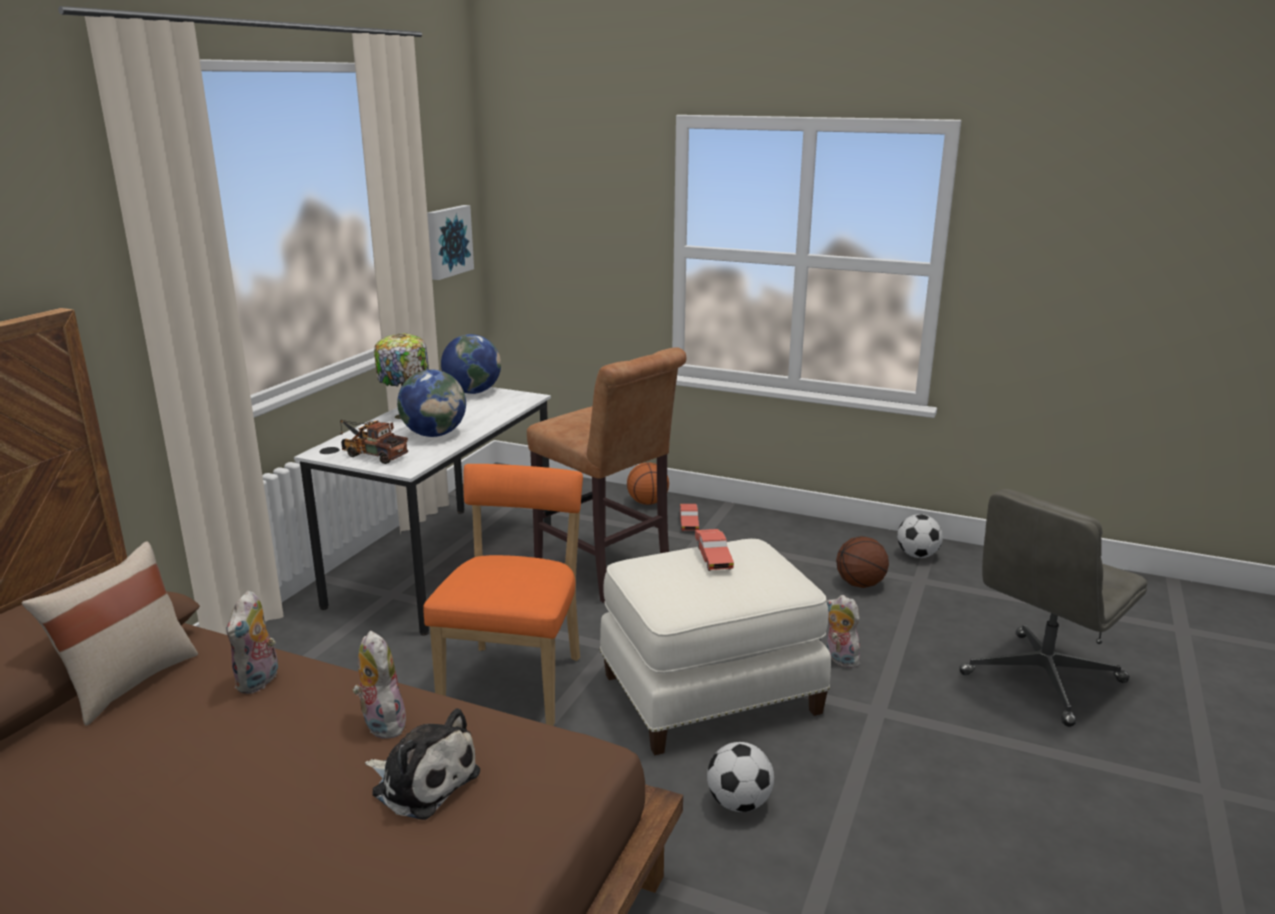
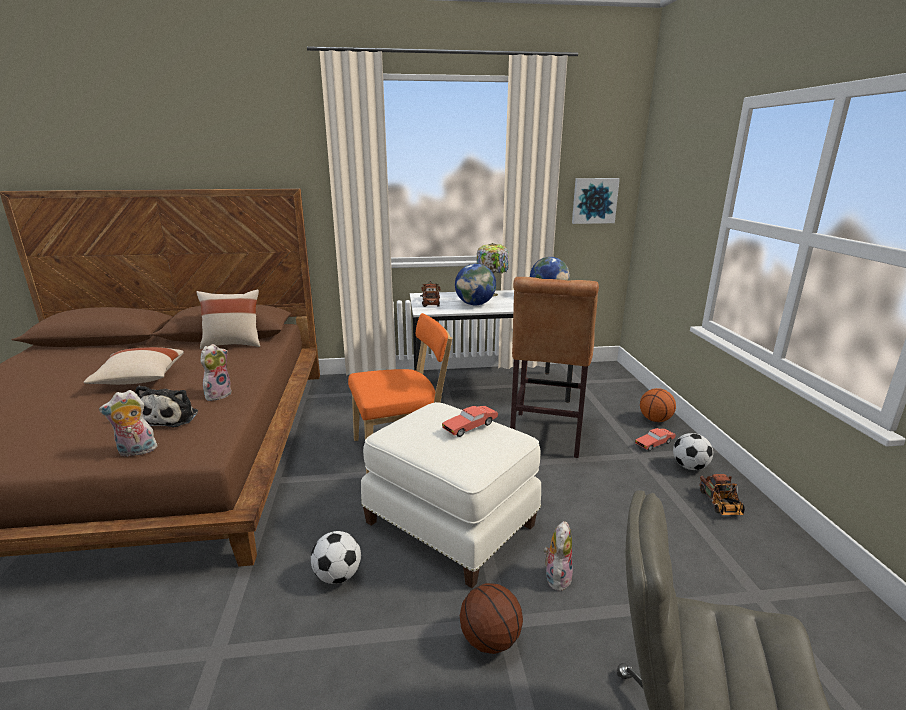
camera: 60 degrees right, 0 degrees up
(169, 814) = (140, 379): none -> beige pillow
(259, 682) = (244, 363): plush toy -> plush toy (136, 452)
(808, 540) = (721, 505): none -> toy truck
(860, 584) = (693, 556): basketball -> basketball (491, 640)
(917, 555) = (805, 582): football -> football (689, 467)

